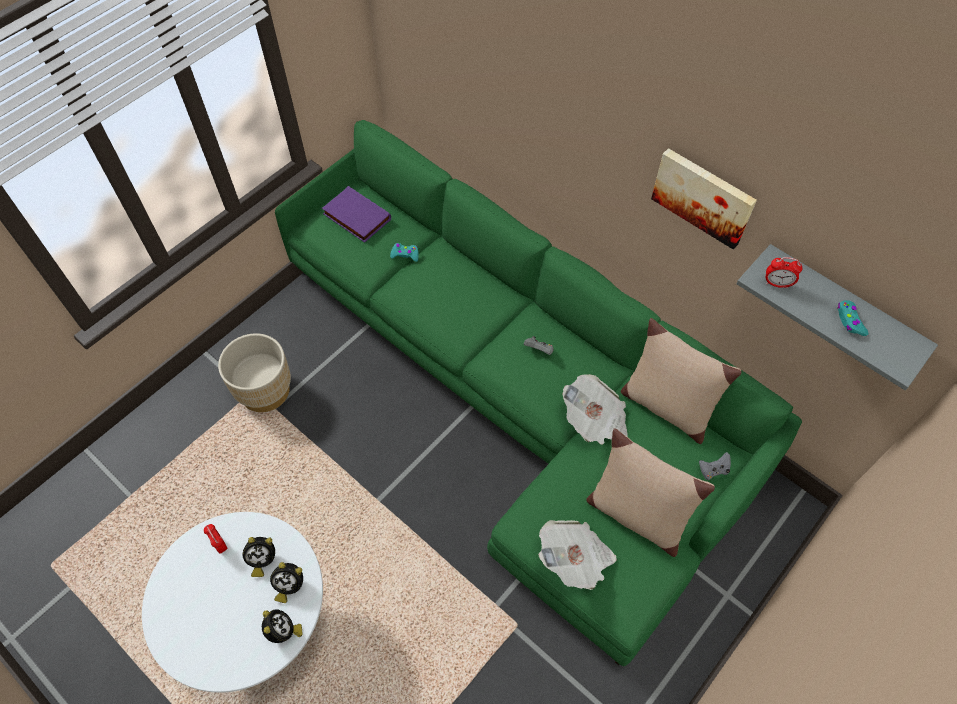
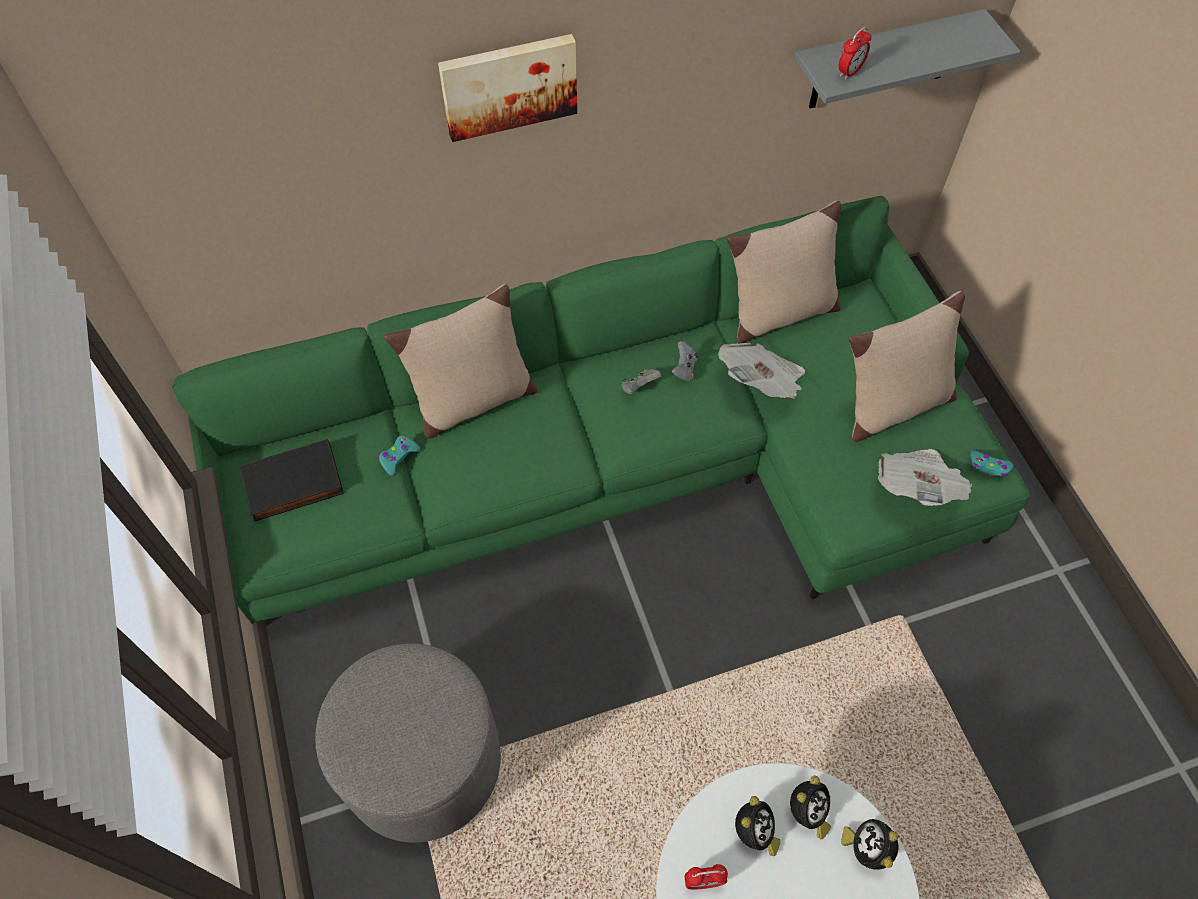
camera: 60 degrees left, 0 degrees up
(265, 390) = (422, 761): beige planter -> grey ottoman
(283, 632) = (867, 848): alarm clock -> alarm clock turned 90 degrees counterclockwise
(355, 217) = (293, 485): purple book -> black book
(467, 269) = (472, 401): none -> beige pillow
(703, 196) = (705, 62): picture -> picture (508, 85)
(713, 470) = (876, 315): grey game controller -> grey game controller (684, 369)
(849, 321) = (925, 48): turquoise game controller -> turquoise game controller (989, 466)

